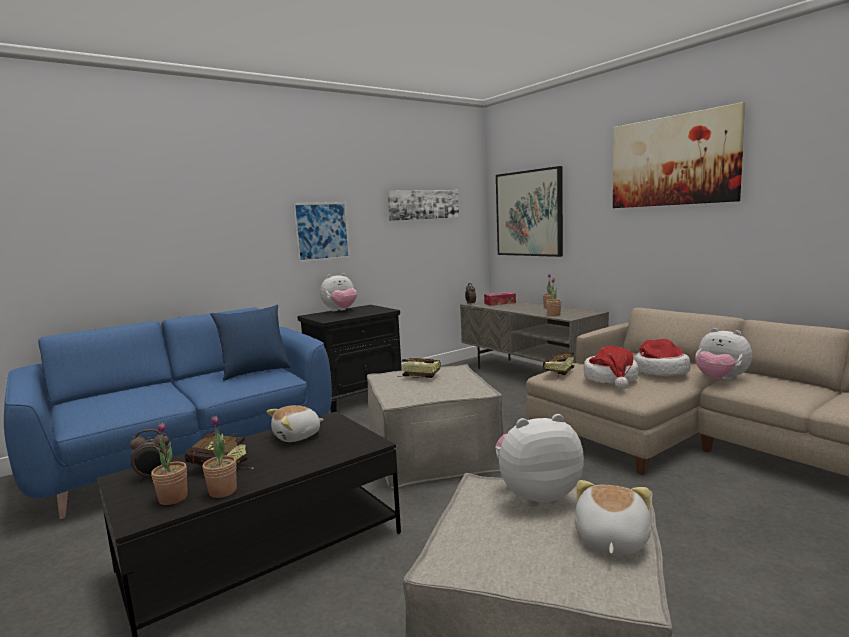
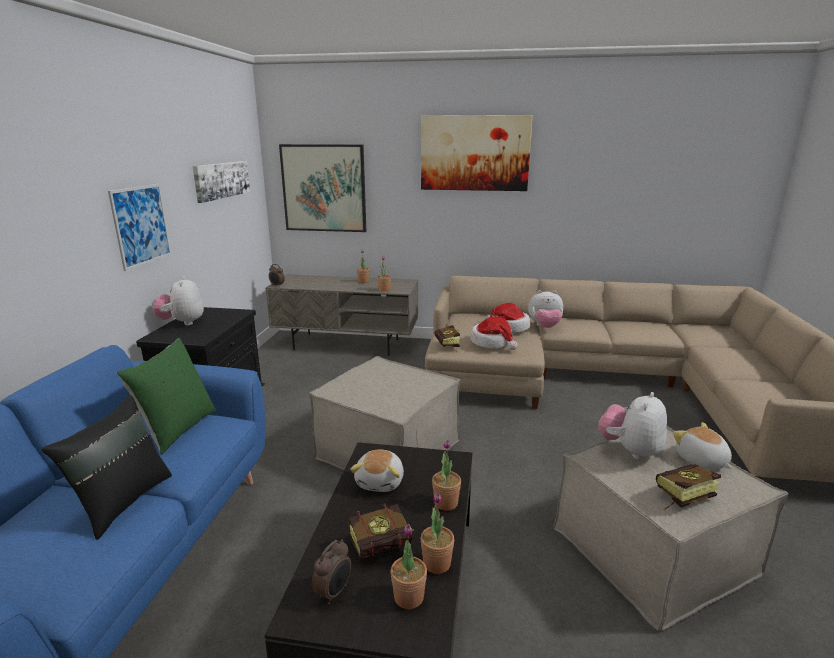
camera: 45 degrees left, 10 degrees up
(169, 395) = (122, 502): none -> black pillow
(255, 371) = (177, 429): blue pillow -> green pillow
(304, 464) = (446, 503): none -> potted plant
(340, 311) = (182, 323): plush toy -> plush toy turned 150 degrees clockwise
(418, 376) = (368, 381): book -> book (680, 497)
(500, 303) = (305, 281): tissue box -> none

